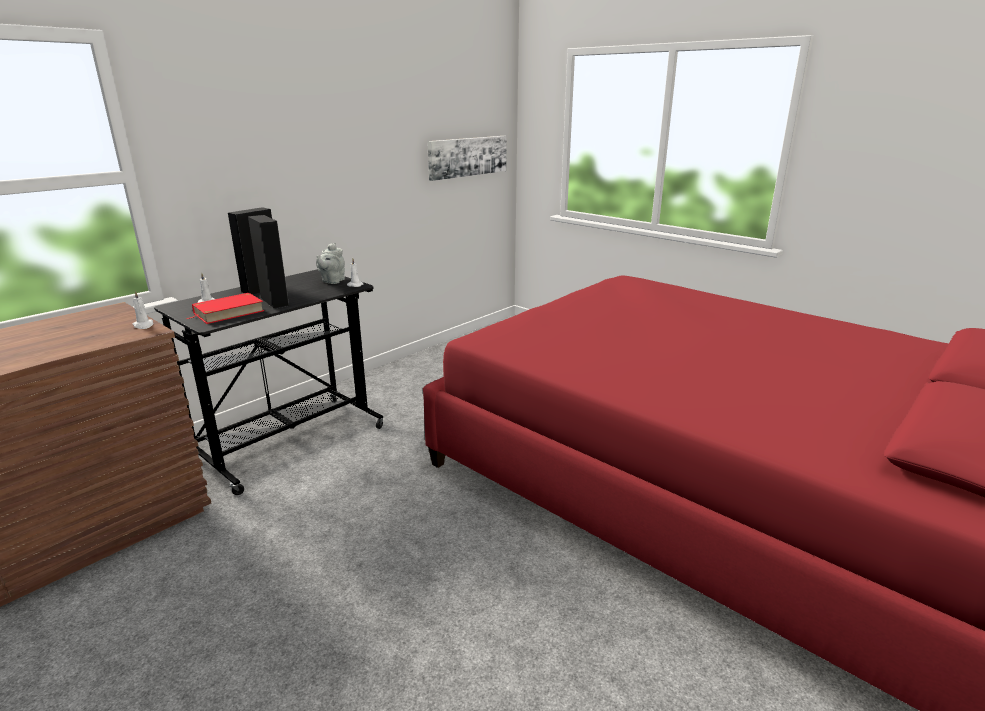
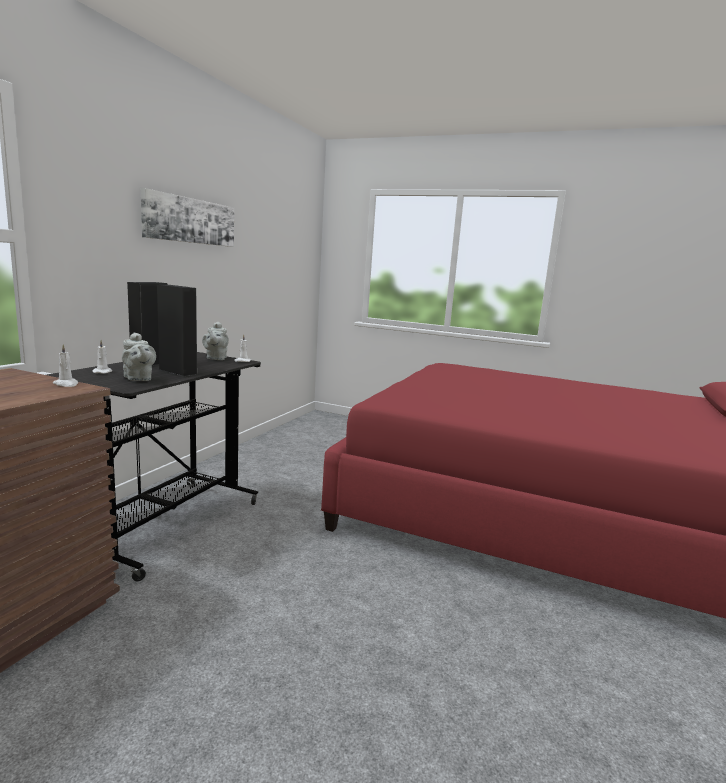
camera: 20 degrees left, 10 degrees down
(228, 312) = (138, 379): red book -> grey teapot
(467, 156) = (290, 268): picture -> picture (190, 220)

